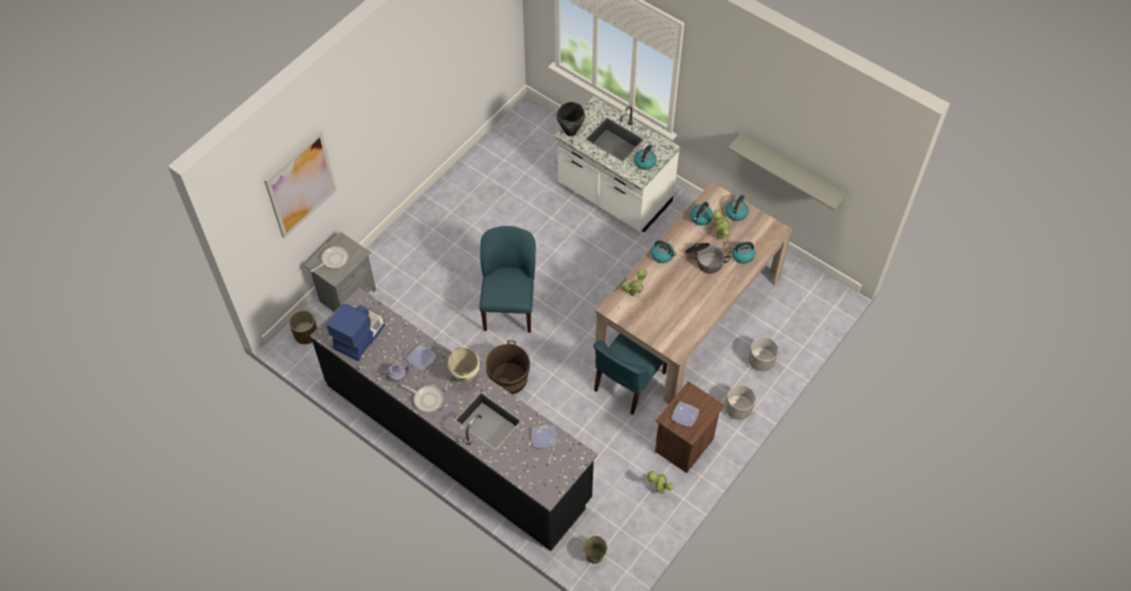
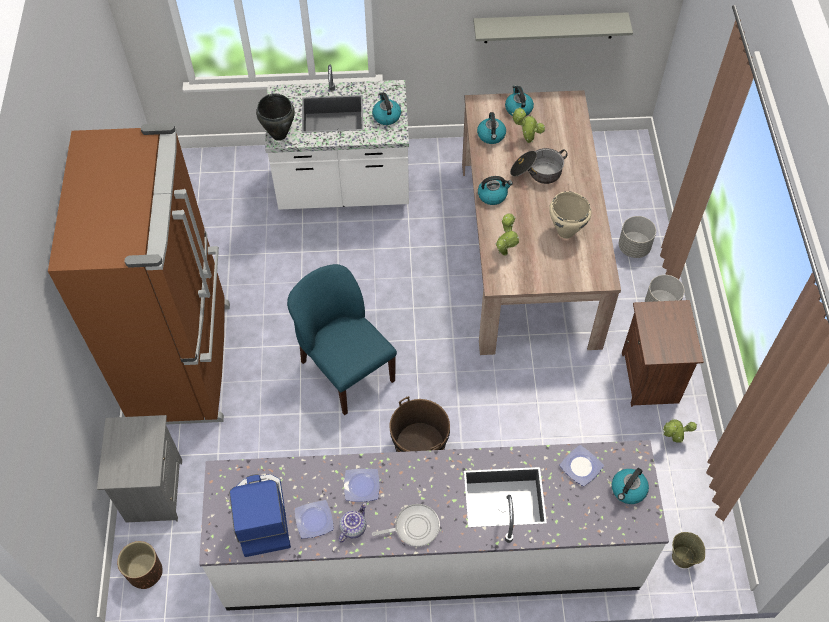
camera: 40 degrees left, 0 degrees up
(300, 184) = (48, 381): picture -> none
(333, 260) = (128, 456): frying pan -> none
(426, 236) = (185, 362): none -> brown fridge
(457, 440) = (430, 553): black counter -> white counter
(465, 377) = (432, 468): beige cooking pot -> beige cooking pot (566, 232)
(628, 382) = (539, 357): blue chair -> none
(685, 416) = (667, 338): plate -> plate (315, 521)
(742, 256) = (566, 144): kettle -> kettle (628, 490)

